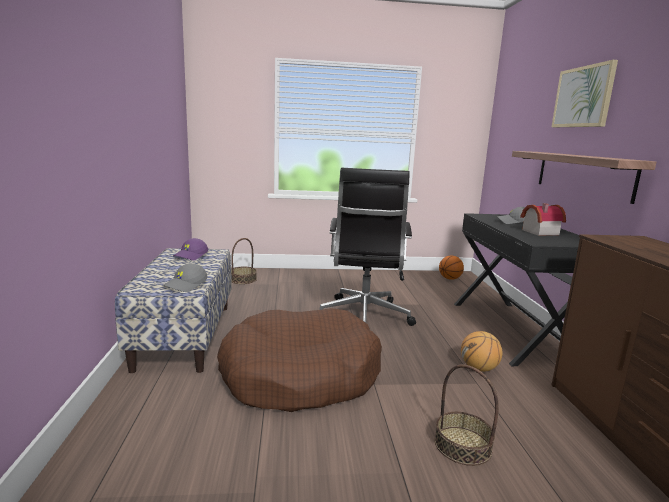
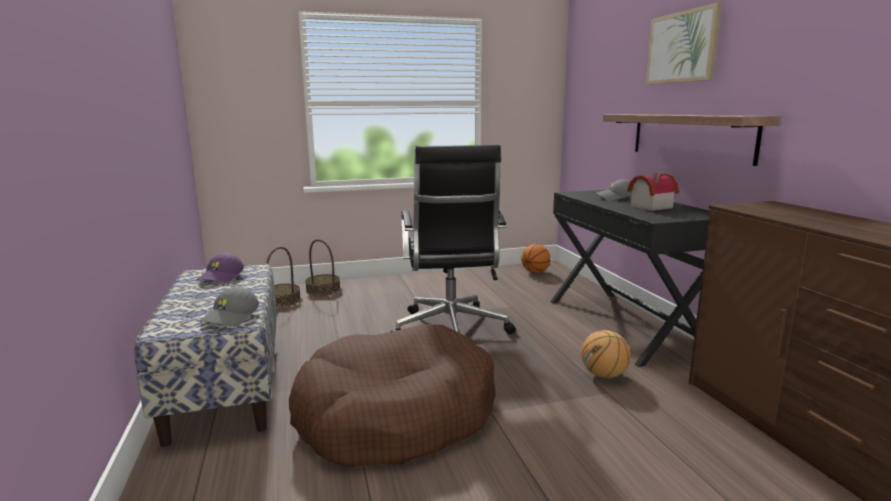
camera: 10 degrees left, 0 degrees up
(462, 445) = (617, 471): basket -> basket (323, 290)

